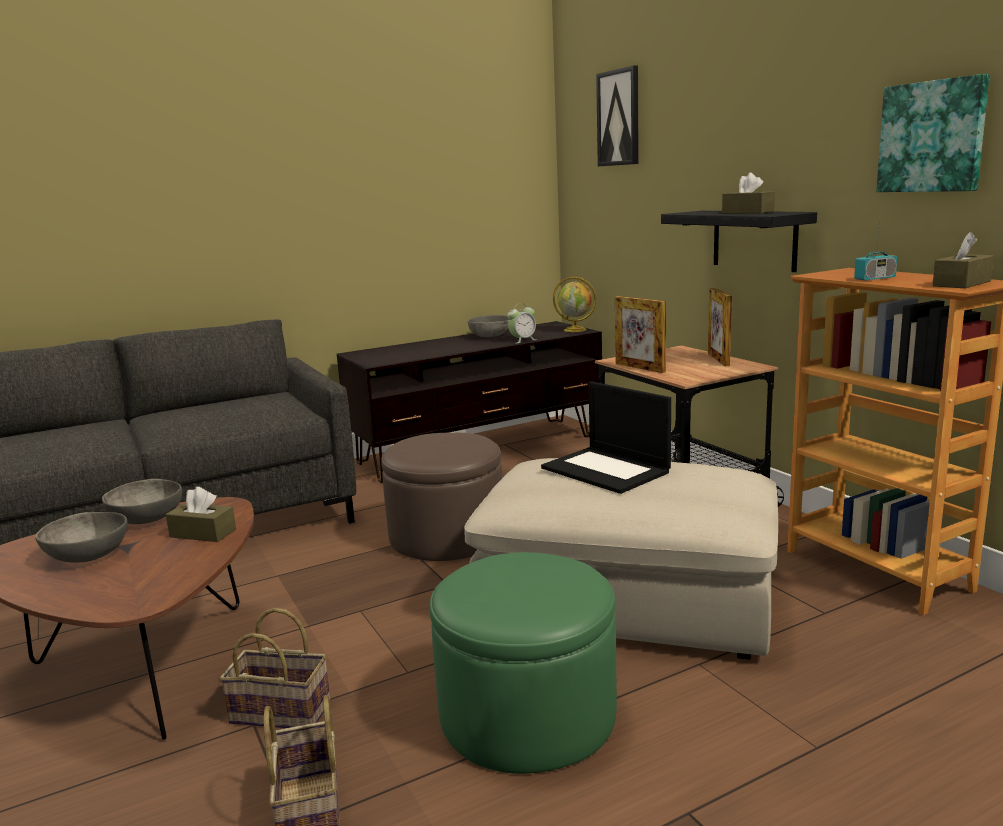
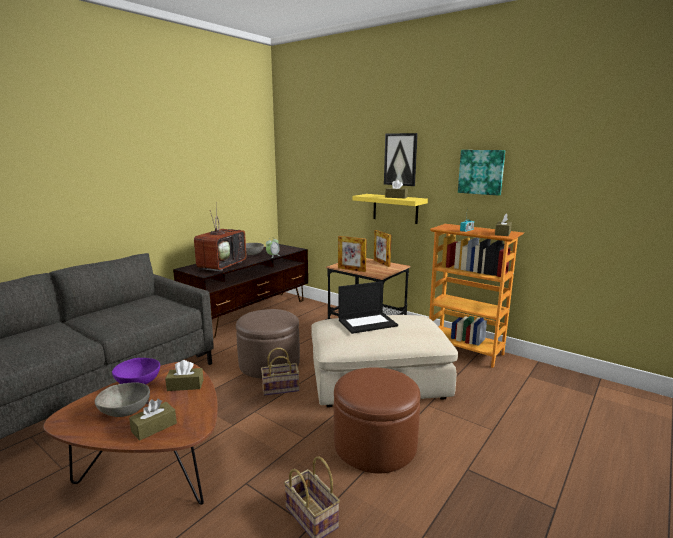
camera: 25 degrees left, 0 degrees up
(97, 586) = (154, 427): none -> brown tissue box
(146, 519) = (138, 382): grey bowl -> purple bowl
(283, 711) = (256, 472): basket -> basket (281, 388)
(418, 351) = (222, 265): none -> television
(527, 714) = (375, 444): green ottoman -> brown ottoman
(575, 330) = (293, 248): globe -> none
(607, 470) = (367, 322): laptop -> laptop turned 45 degrees counterclockwise
(619, 118) = (317, 145): picture -> picture (400, 159)
(754, 239) = (395, 208): black shelf -> yellow shelf

